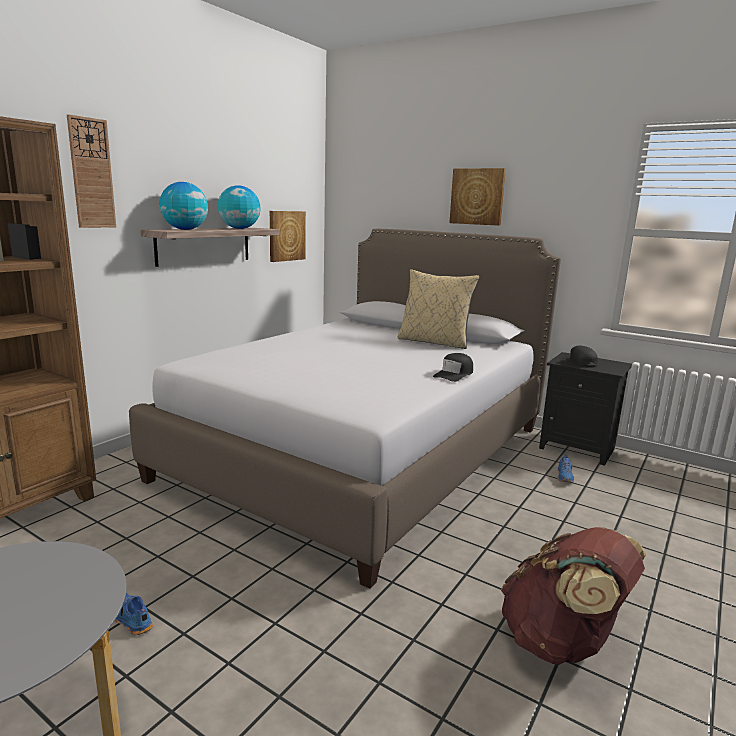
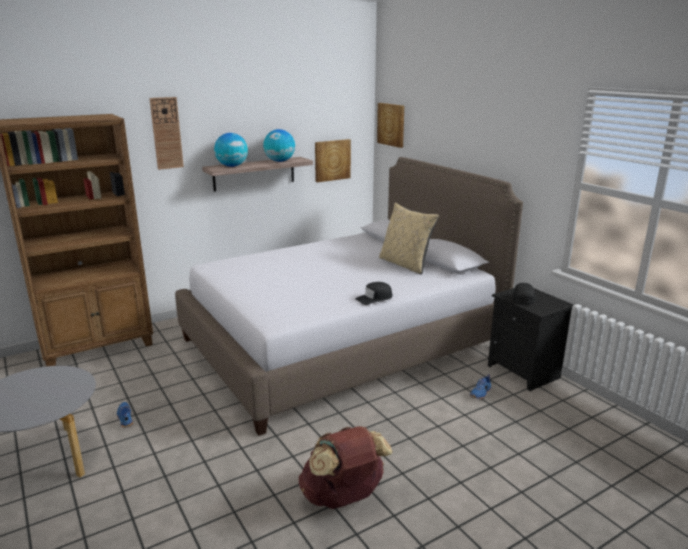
camera: 25 degrees right, 5 degrees up
(477, 196) = (471, 138): picture -> picture (391, 124)

